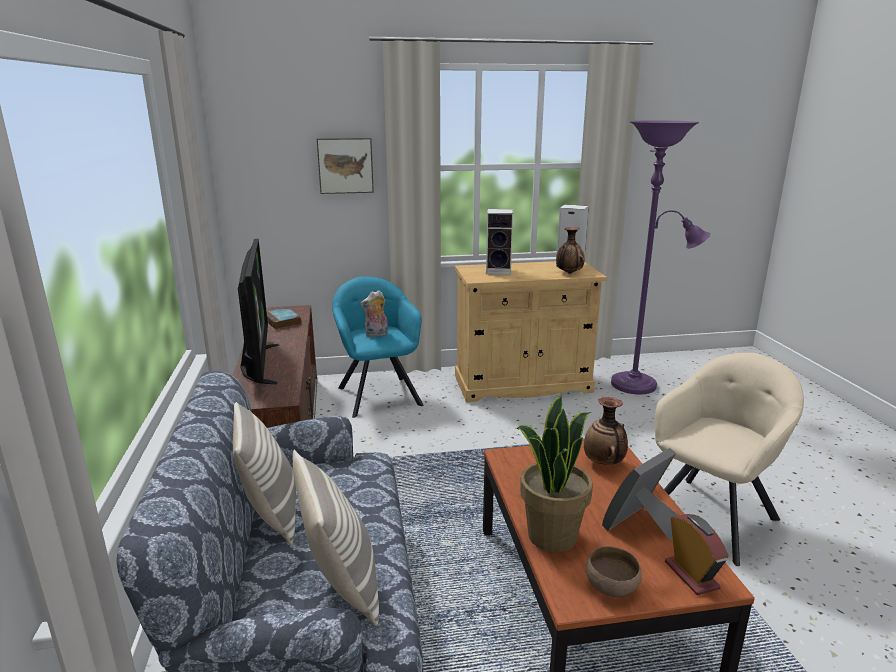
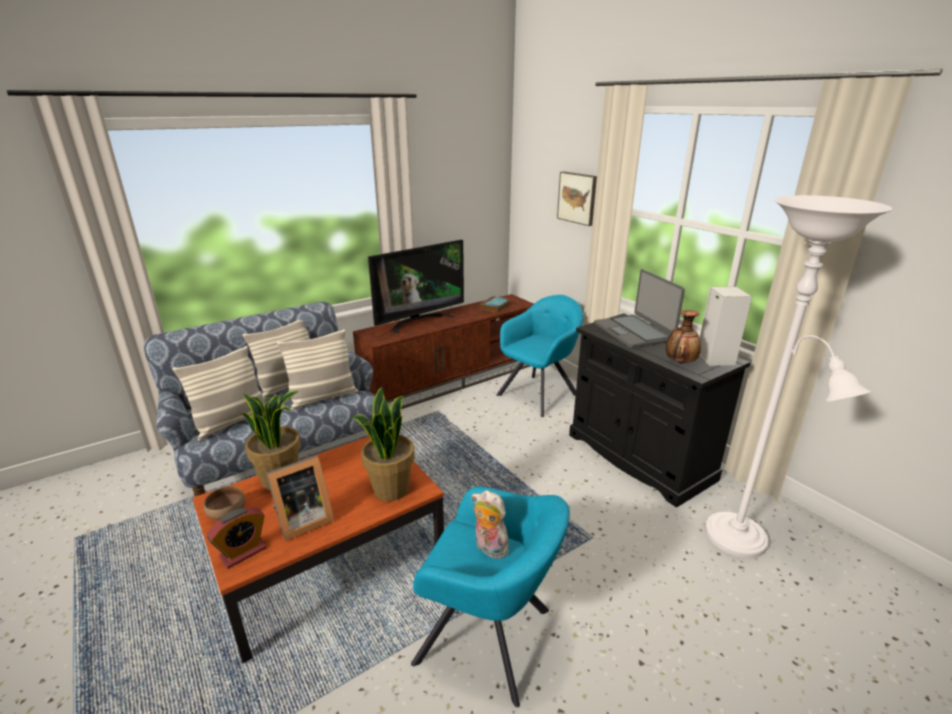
camera: 65 degrees right, 5 degrees up
(348, 486) = (323, 398): none -> pillow
(376, 334) = (537, 344): plush toy -> plush toy (488, 548)
(499, 271) = (633, 332): speaker -> laptop
(522, 384) = (639, 456): beige cabinet -> black cabinet
(604, 463) = (390, 488): vase -> potted plant
(639, 385) = (742, 541): purple floor lamp -> white floor lamp
(642, 526) = (301, 520): picture frame -> picture frame turned 120 degrees clockwise
(712, 515) = (489, 637): beige armchair -> turquoise armchair

